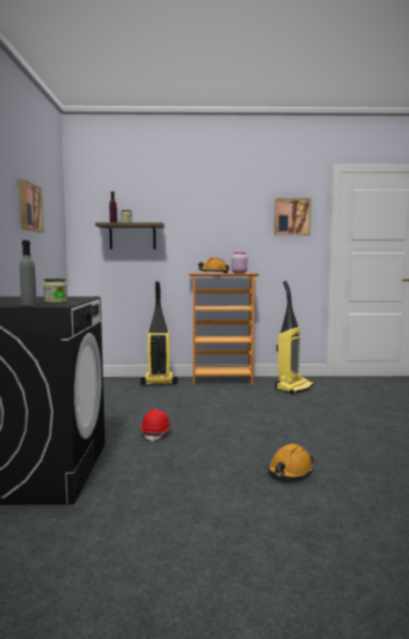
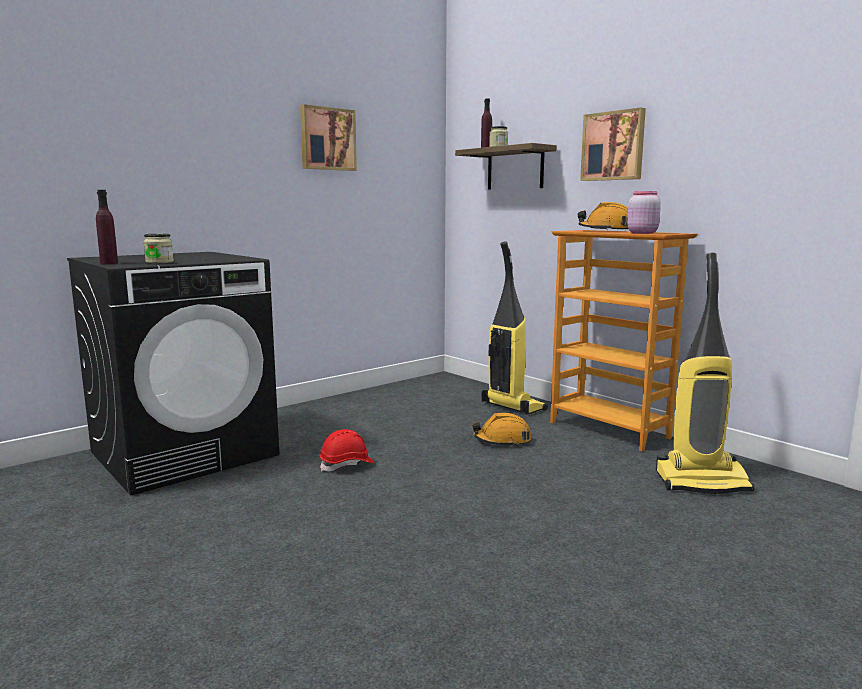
camera: 50 degrees right, 5 degrees up
(29, 305) = (109, 263): grey bottle -> purple bottle
(290, 471) = (339, 584): orange hard hat -> orange hard hat (502, 440)
(291, 217) = (792, 106): picture -> picture (613, 146)

